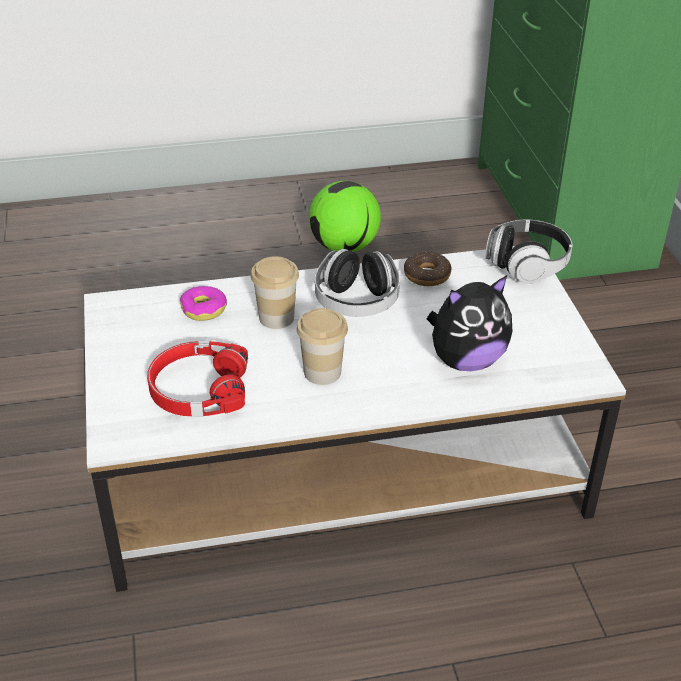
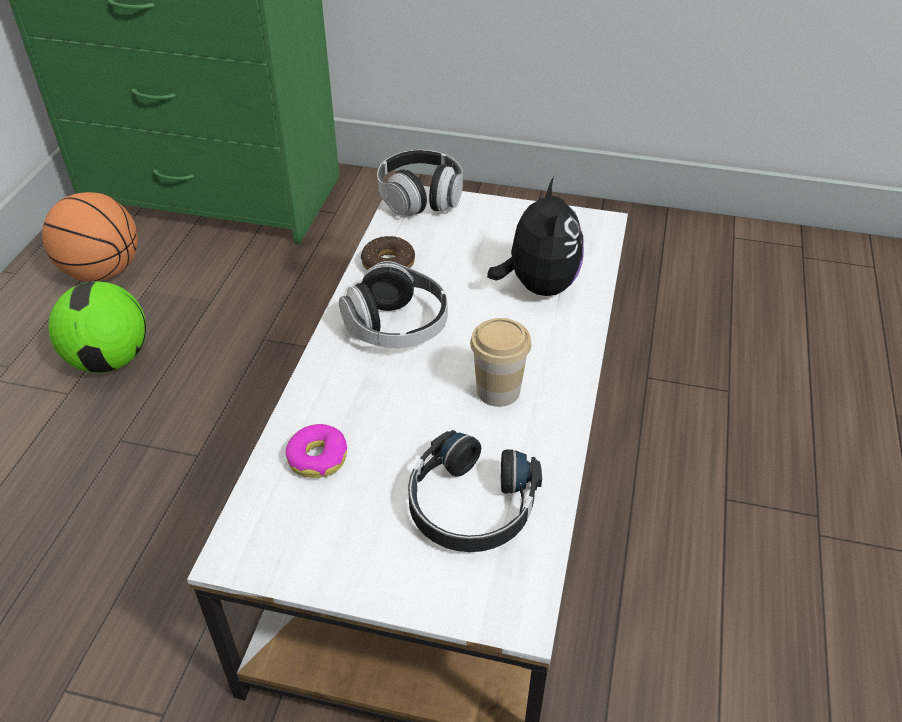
camera: 65 degrees left, 5 degrees up
(198, 390) = (470, 506): red headphones -> black headphones
(276, 318) = (380, 398): cup -> none
(425, 204) = (102, 272): none -> basketball

